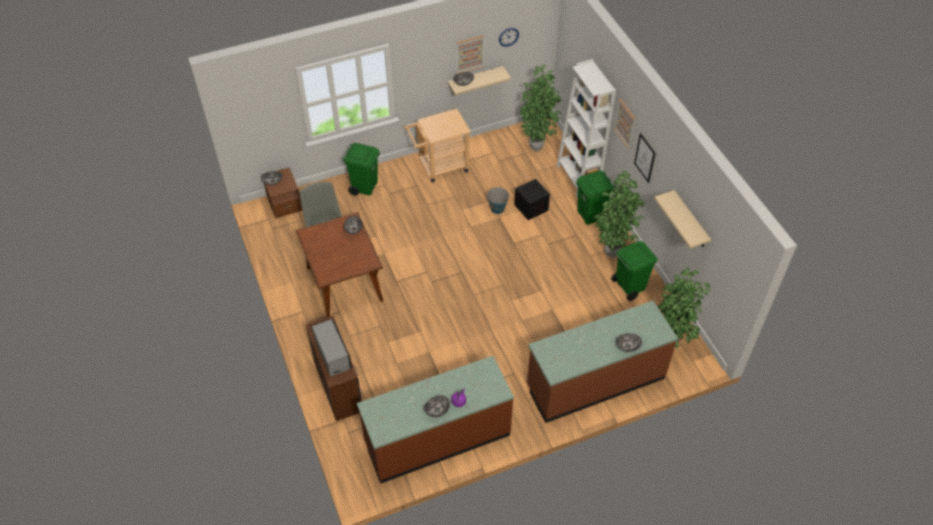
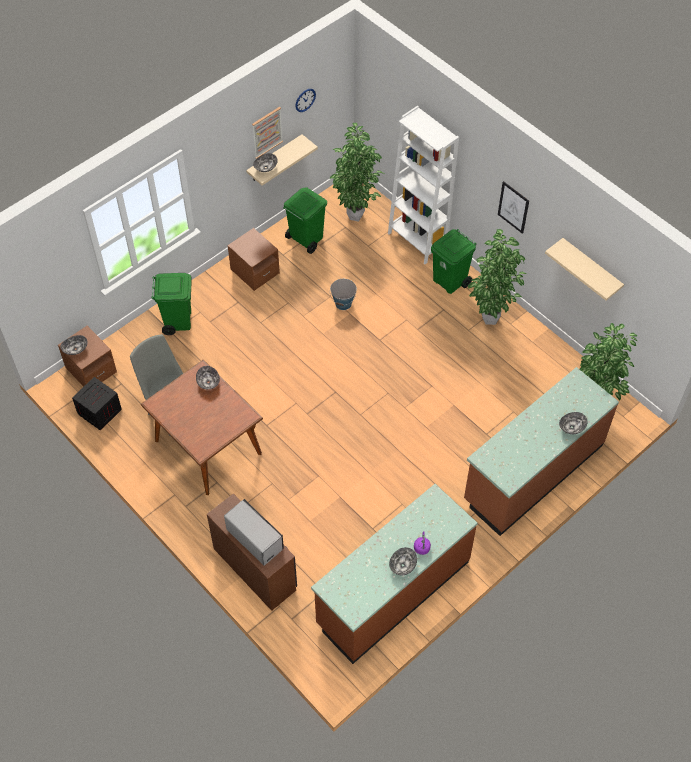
camera: 20 degrees left, 5 degrees up
(439, 167) = (255, 271): beige cart -> brown nightstand
(531, 208) = (380, 291): crate -> crate (99, 412)
(625, 123) = (478, 172): picture -> none
(629, 286) = (524, 353): green trash can -> green trash can (306, 239)

